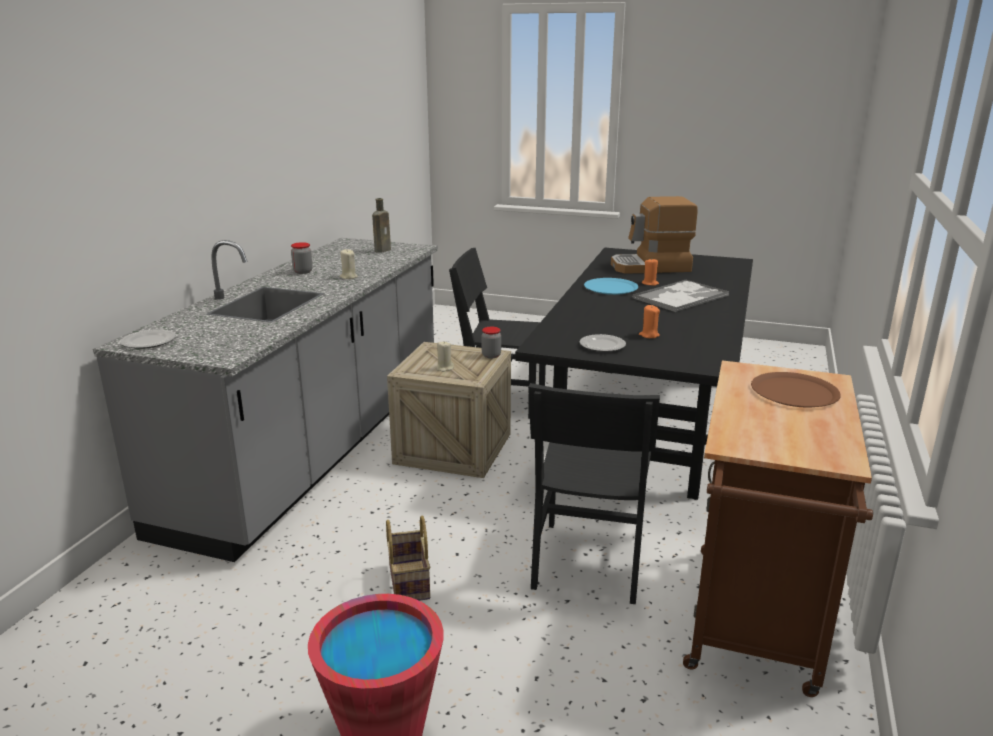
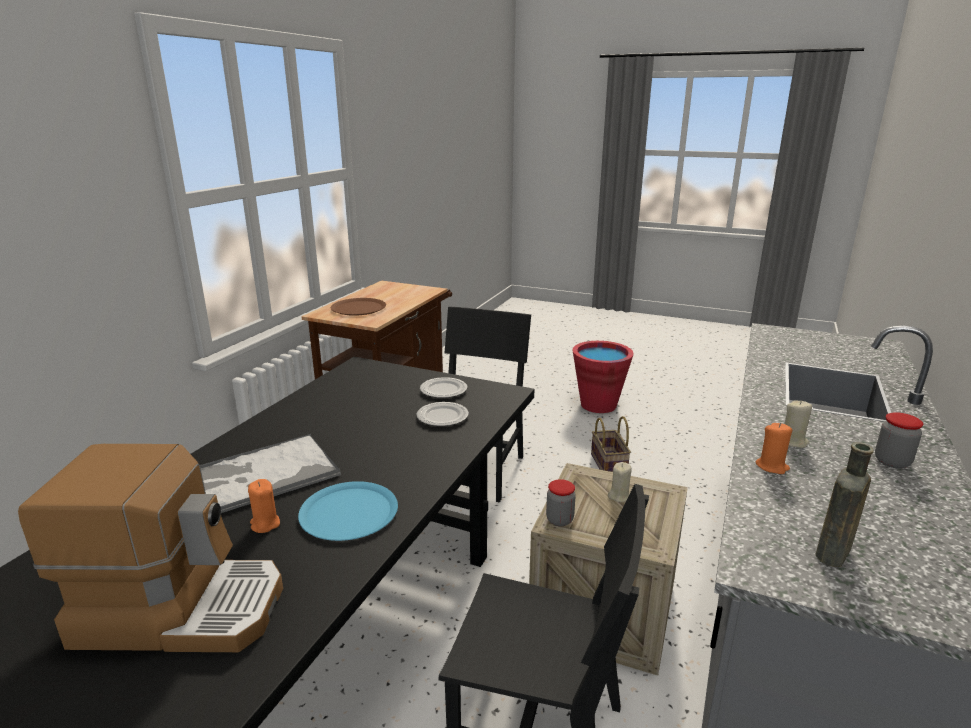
camera: 175 degrees left, 0 degrees up
(149, 342) = (865, 345): plate -> plate (442, 417)
(649, 335) = (383, 402): orange candle -> orange candle (772, 466)

